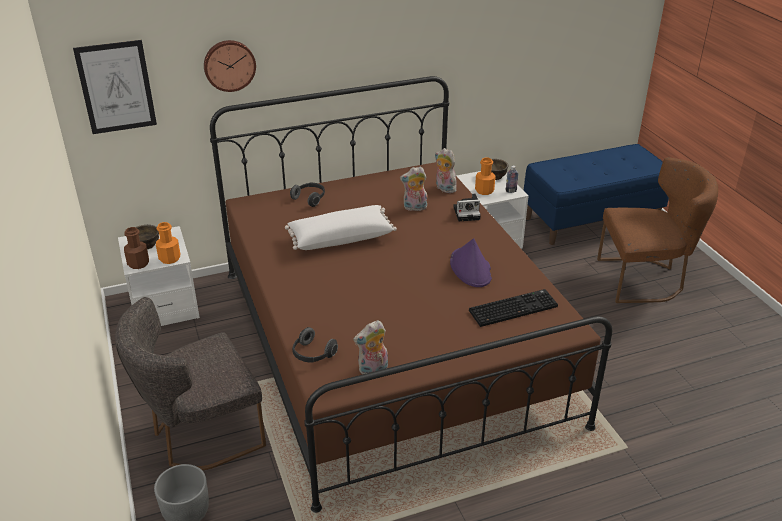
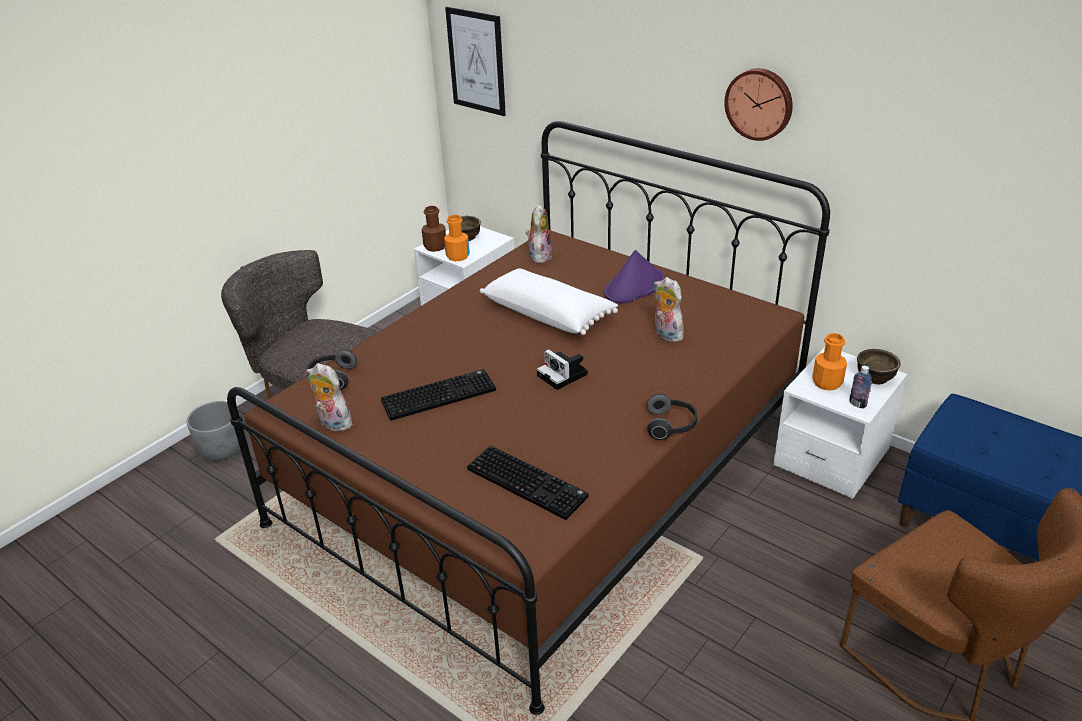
camera: 60 degrees right, 0 degrees up
(229, 65) = (575, 74): wall clock -> wall clock (759, 103)
(310, 199) = (602, 268): headphones -> headphones (671, 426)
(387, 312) = (439, 394): none -> keyboard
(444, 188) = (737, 338): plush toy -> plush toy (539, 256)
(467, 213) = (702, 374): camera -> camera (564, 375)
(471, 268) = (581, 420): purple hat -> purple hat (634, 287)

